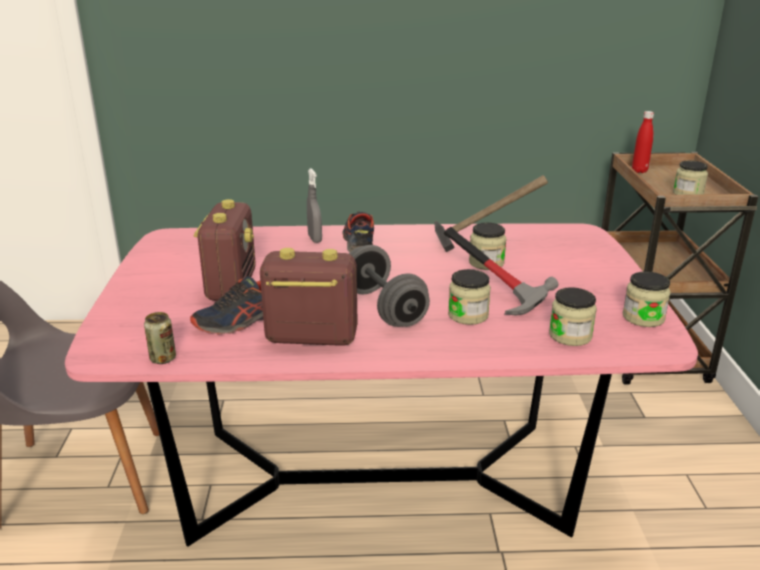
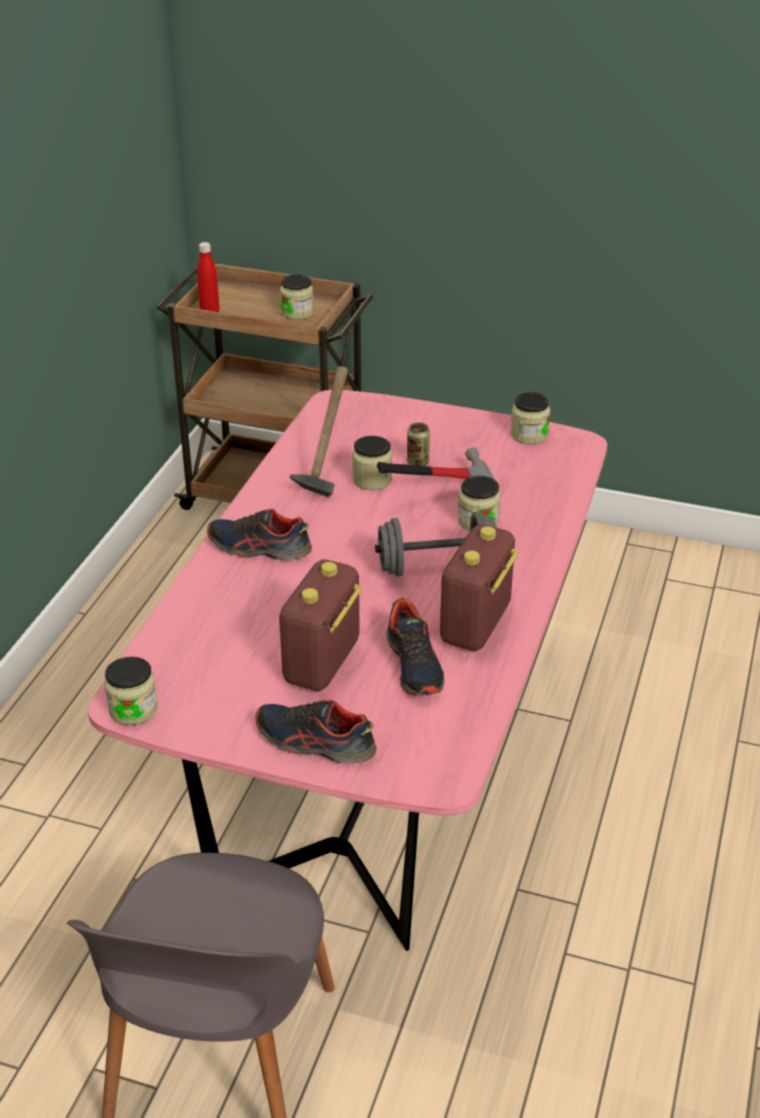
camera: 70 degrees left, 10 degrees up
(137, 299) = (314, 743): none -> shoe
(163, 359) = (472, 731): can -> can (418, 462)
(231, 286) = (322, 663): radio -> radio turned 90 degrees counterclockwise
(315, 239) = (226, 579): grey spray bottle -> none
(570, 335) = (541, 480): jar -> jar (133, 709)

